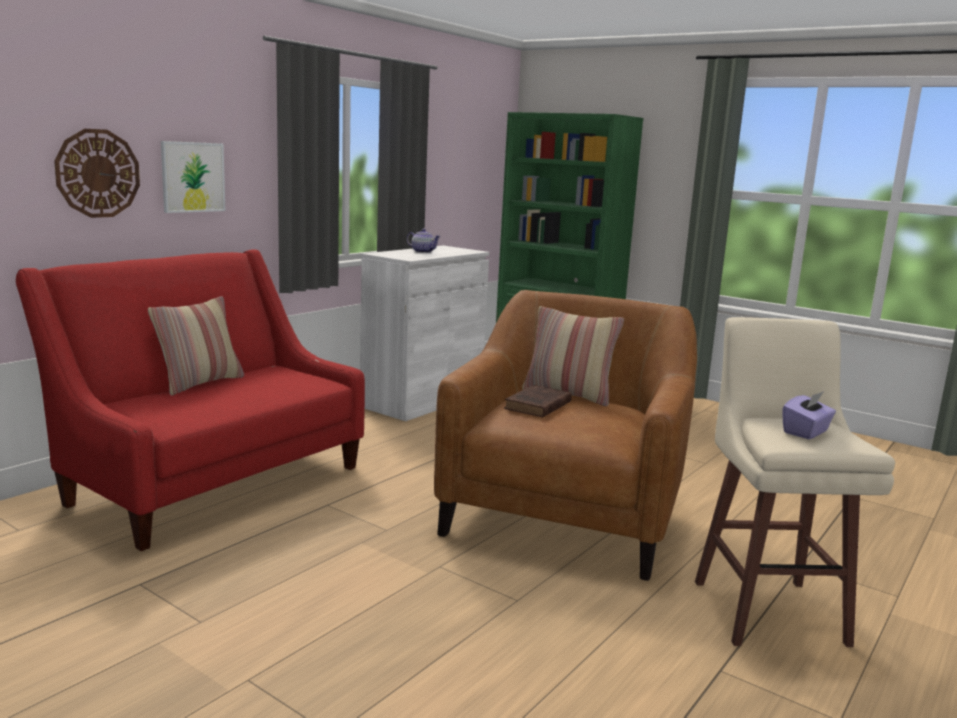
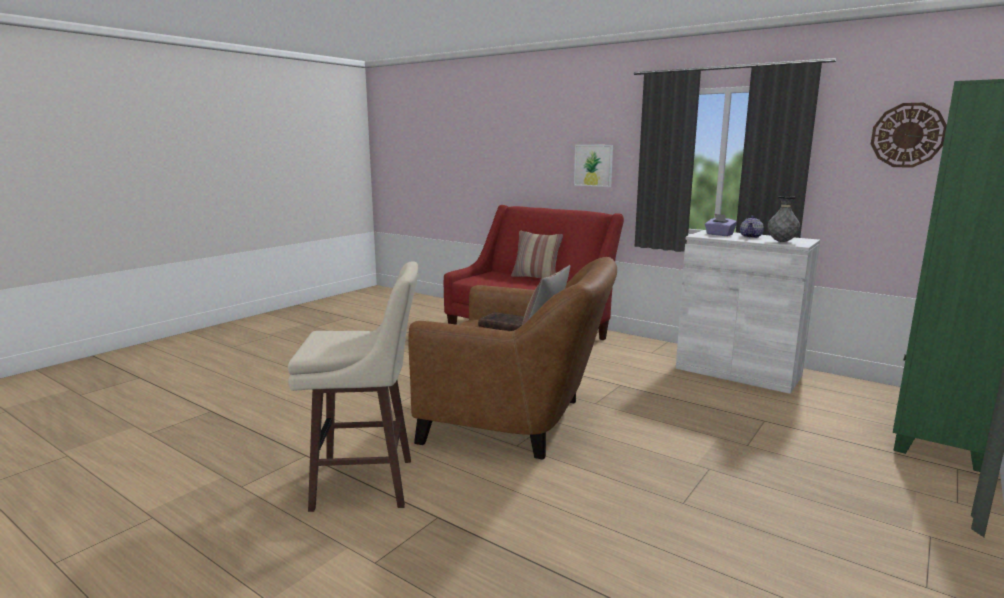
camera: 90 degrees right, 0 degrees up
(98, 173) = (543, 162): wall clock -> wall clock (907, 135)
(457, 251) = (781, 241): none -> grey vase
(806, 432) = (337, 339): purple tissue box -> purple tissue box (719, 234)

